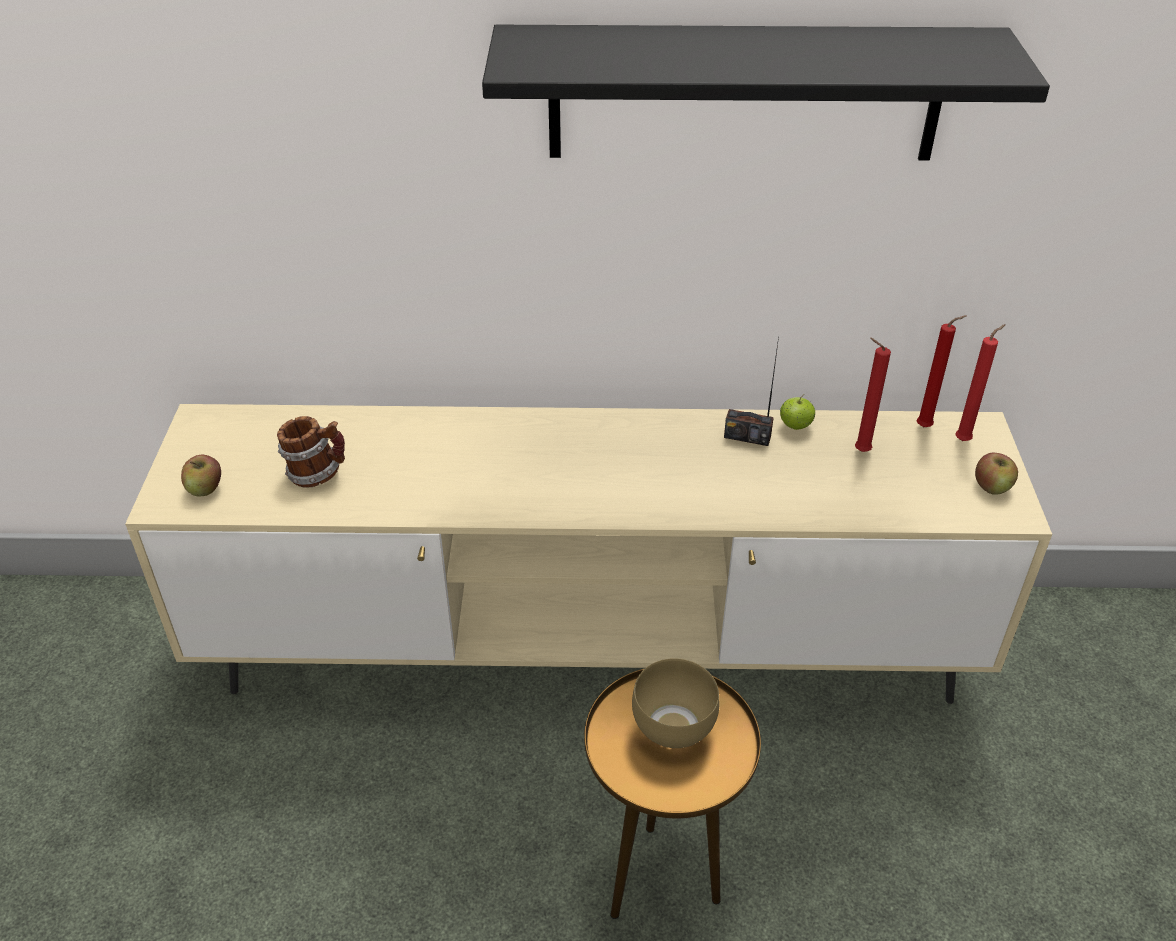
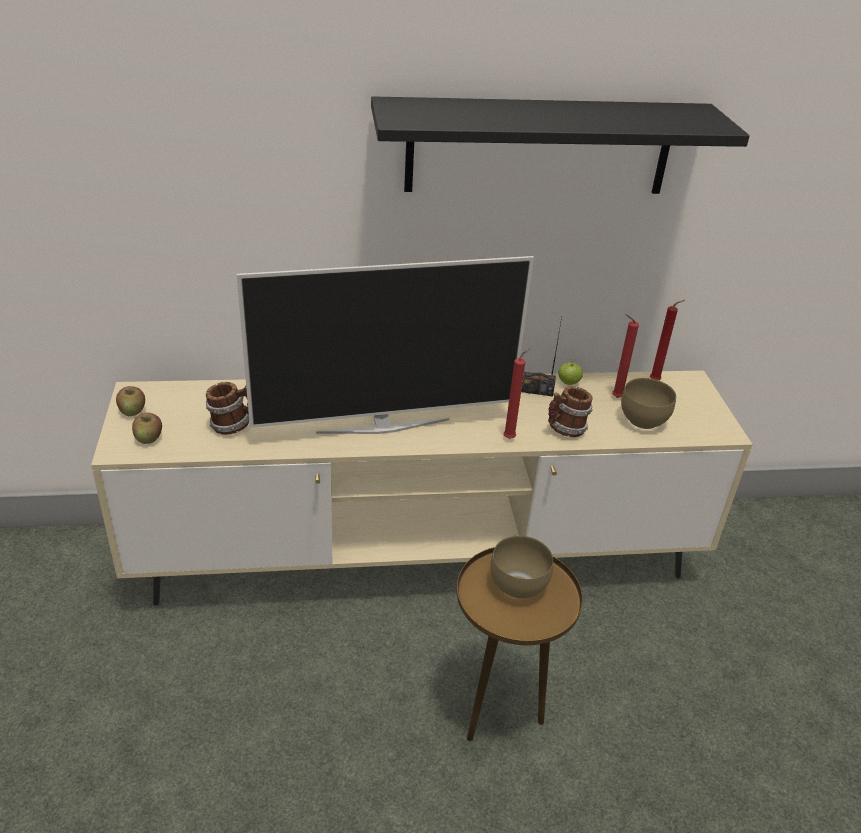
camera: 10 degrees left, 5 degrees down
(519, 481) = (383, 425): none -> television
(775, 500) = (565, 430): none -> mug
(890, 489) = (641, 420): none -> brown bowl
(964, 440) = (683, 388): red candle -> red candle (510, 438)
(992, 486) = (707, 416): apple -> apple (132, 411)

